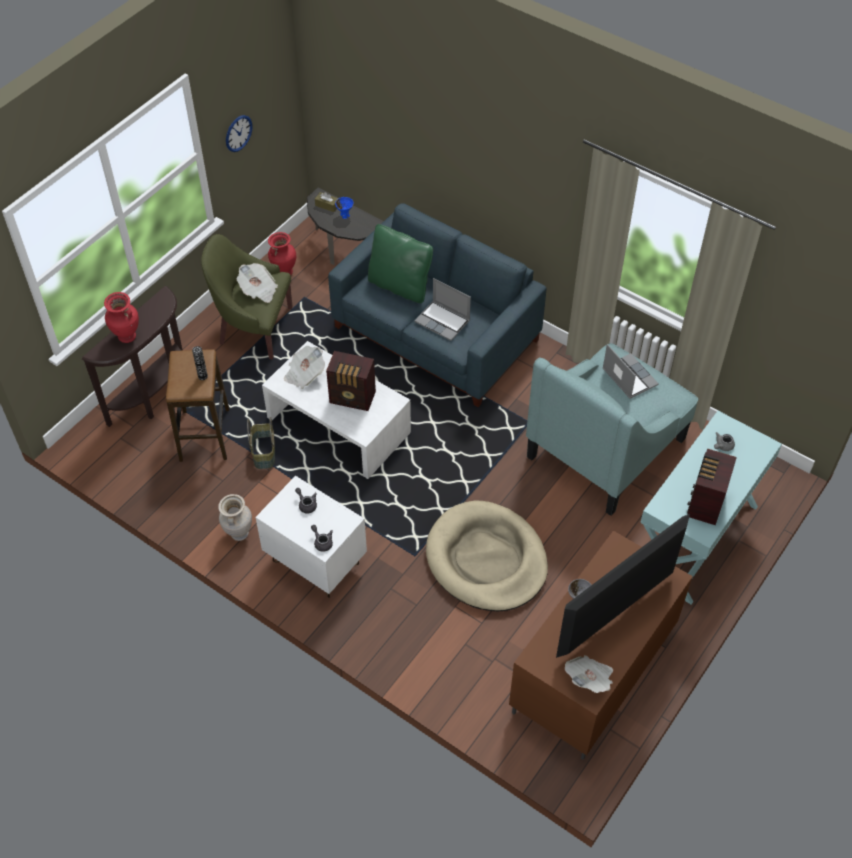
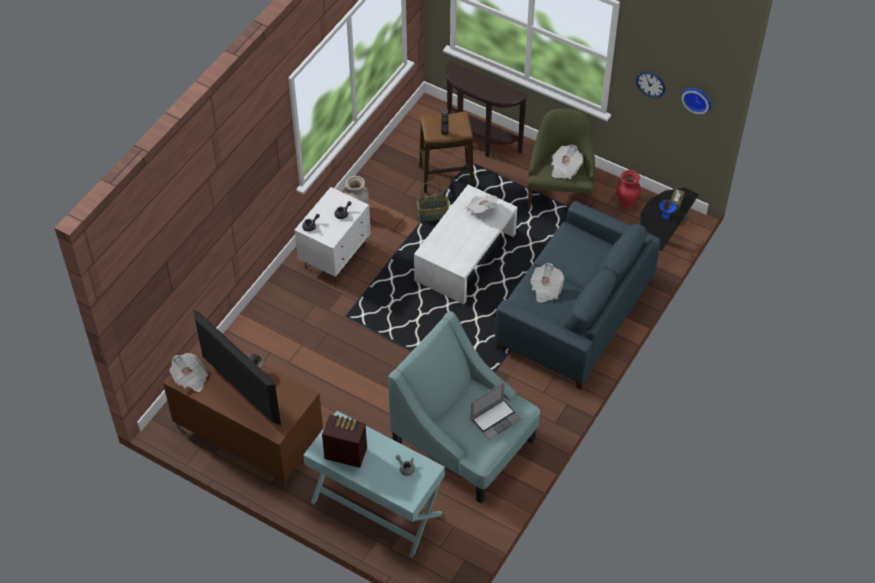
camera: 85 degrees right, 0 degrees up
(127, 337) = (470, 81): red vase -> none
(276, 95) = (697, 98): none -> wall clock
(353, 398) = (460, 241): radio -> none
(400, 286) = (583, 257): green pillow -> none
(443, 321) = (546, 289): laptop -> newspaper
(486, 559) = (345, 362): beige dog bed -> none

